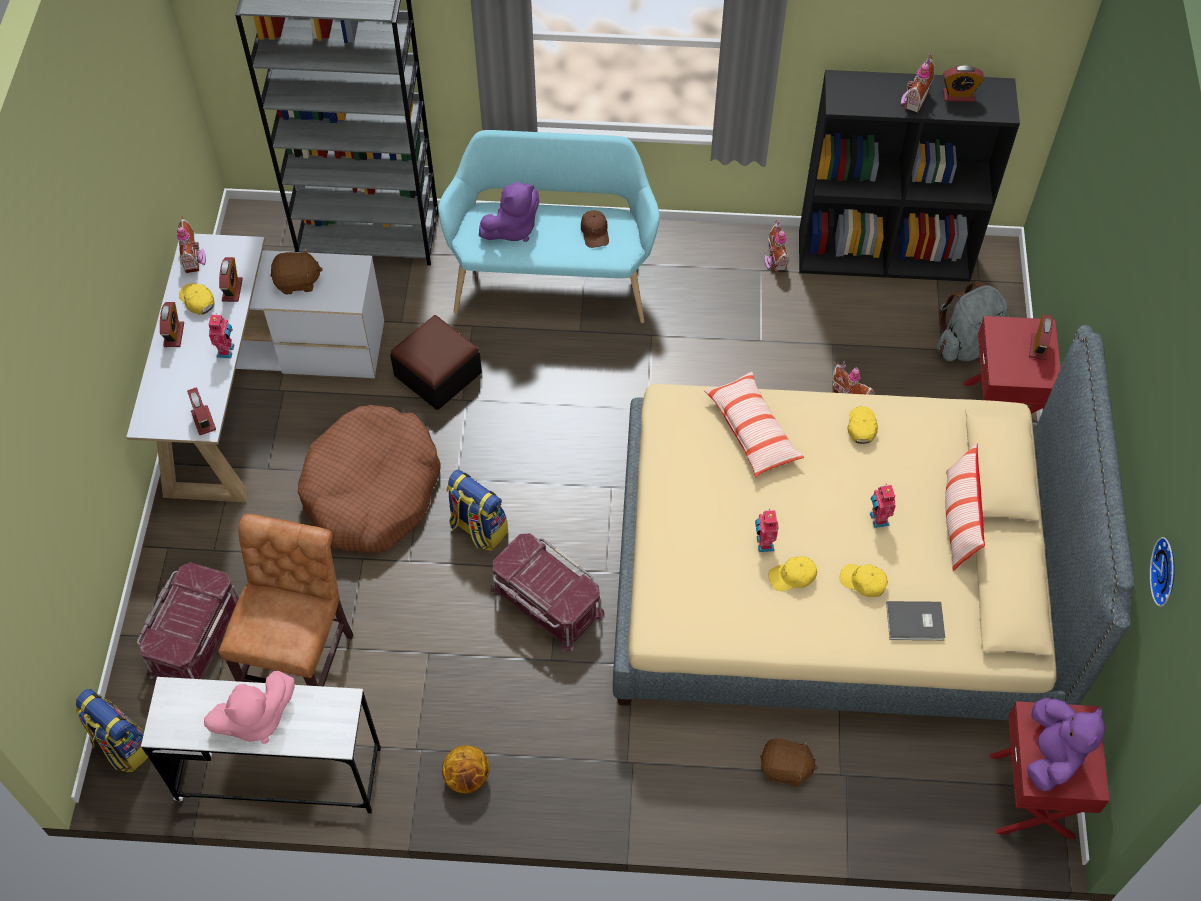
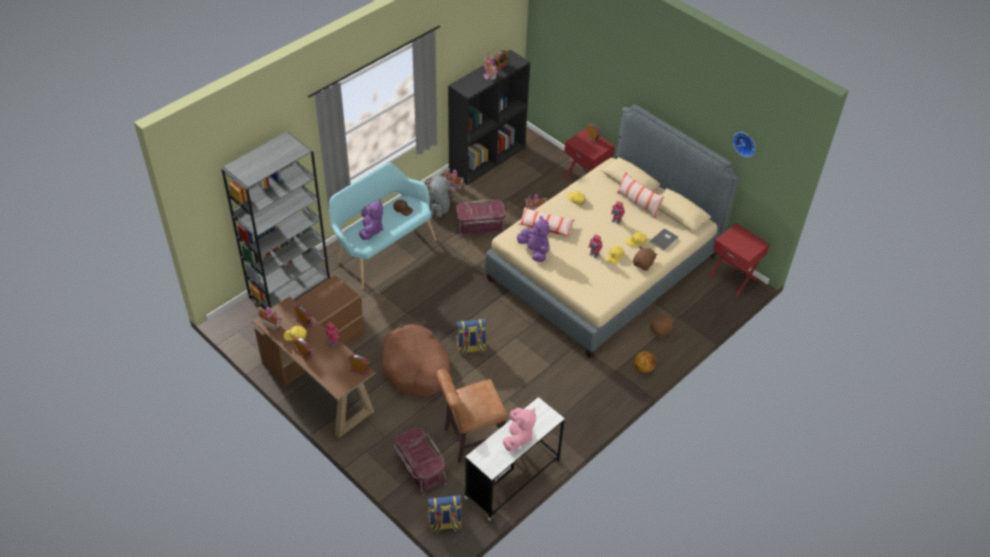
camera: 50 degrees left, 10 degrees down
(256, 390) = (322, 373): white desk -> brown desk
(297, 282) = (319, 304): brown plush toy -> brown plush toy (643, 264)
(303, 662) = (470, 440): brown chair -> brown chair turned 75 degrees counterclockwise
(438, 374) = (385, 313): ottoman -> none
(467, 777) = (574, 421): basketball -> basketball (644, 368)
(546, 602) = (525, 350): red storage box -> red storage box (480, 227)
(968, 344) = (549, 167): grey backpack -> grey backpack (439, 207)
(1052, 754) = (742, 245): purple plush toy -> purple plush toy (535, 251)

